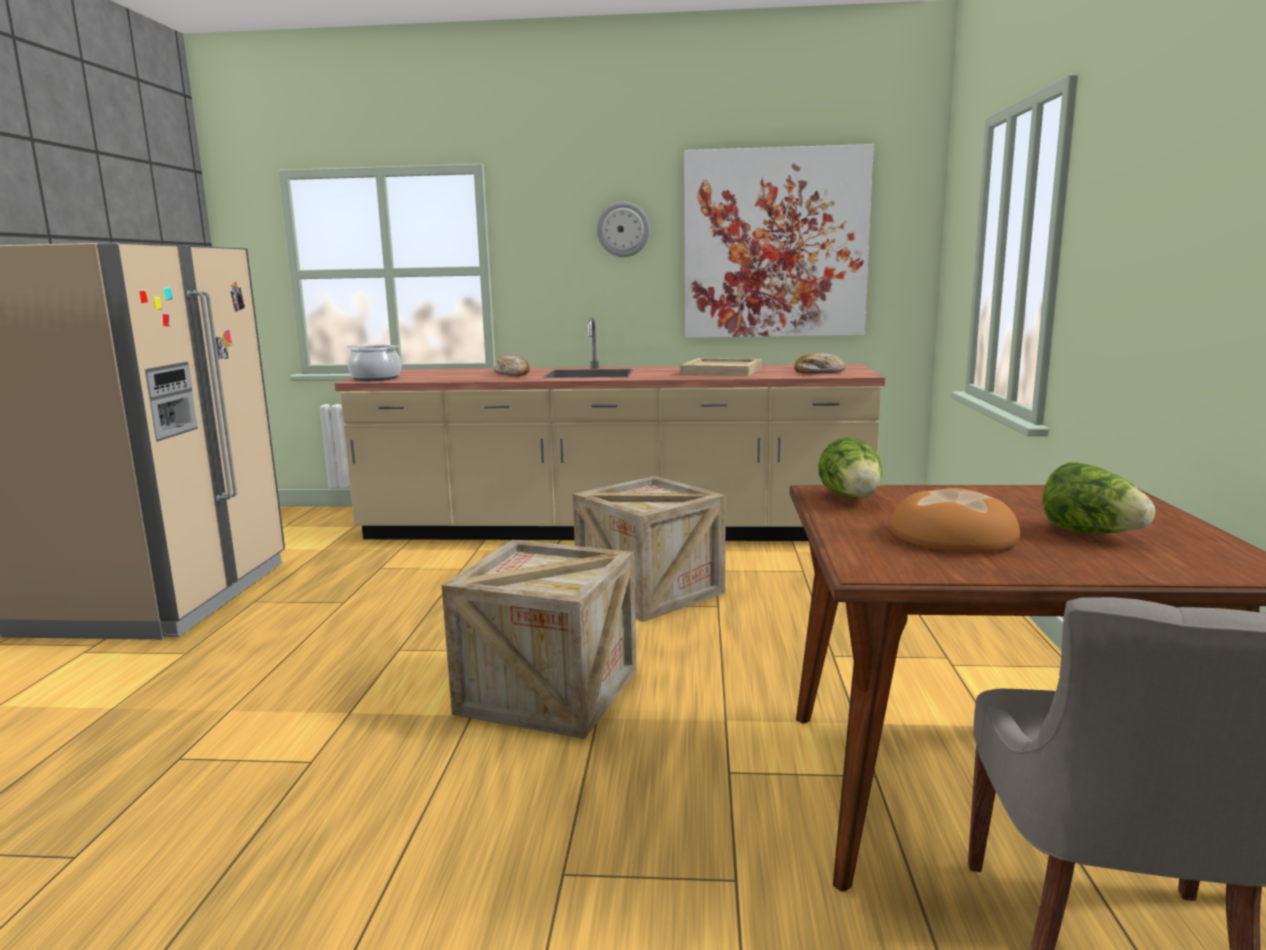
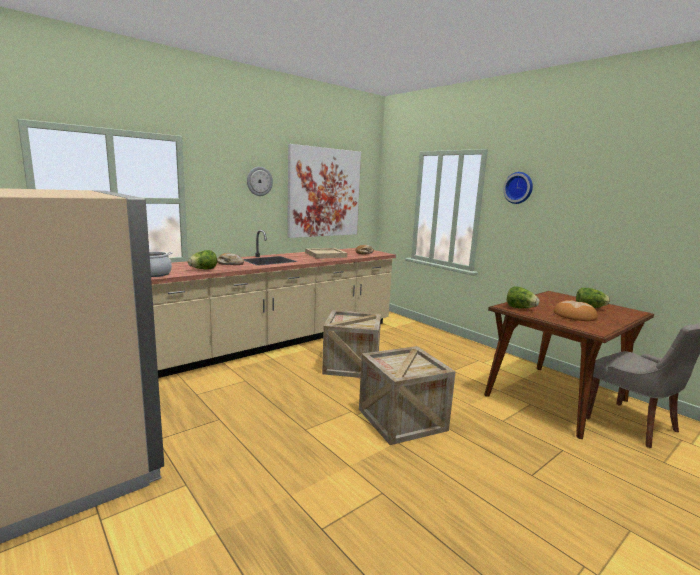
camera: 45 degrees left, 0 degrees up
(450, 378) = (203, 269): none -> lettuce
(1115, 172) = (519, 188): none -> wall clock

